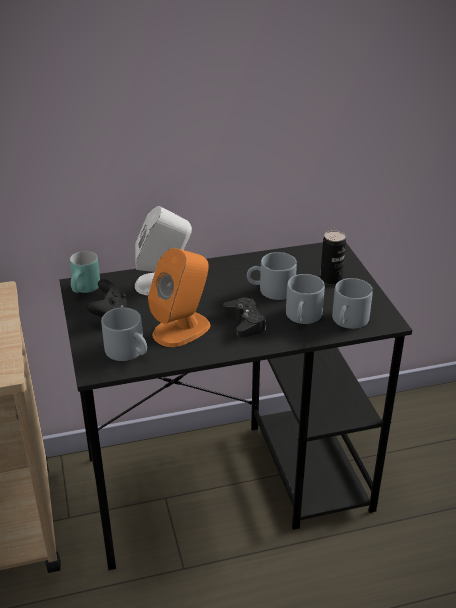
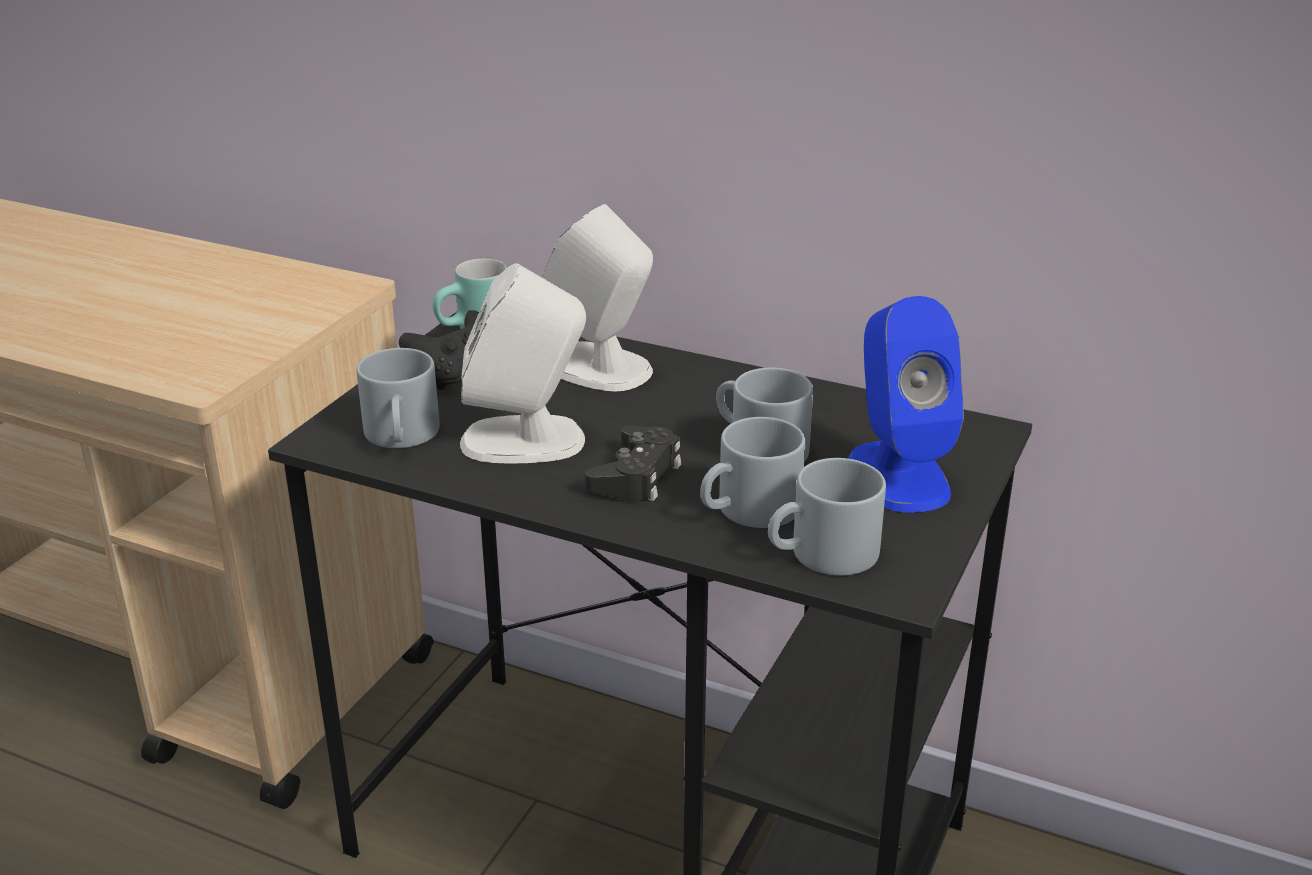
camera: 40 degrees right, 5 degrees down
(182, 329) = (525, 440): orange speaker -> white speaker
(331, 279) = (897, 476): can -> blue speaker

